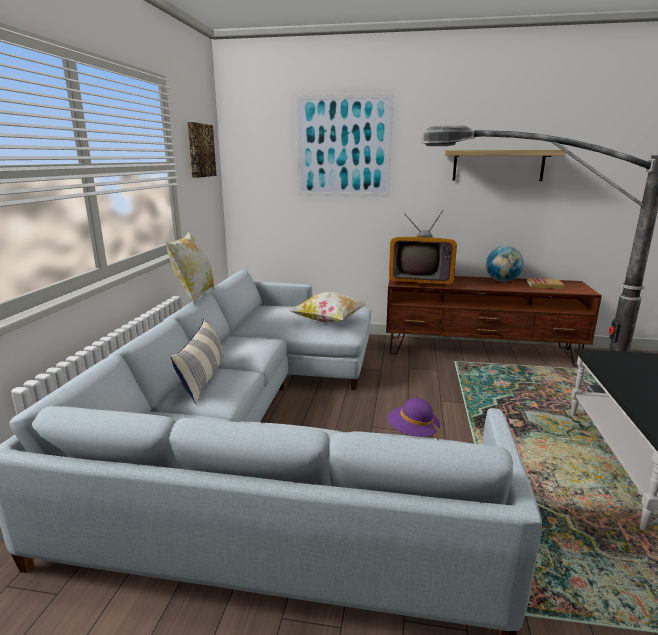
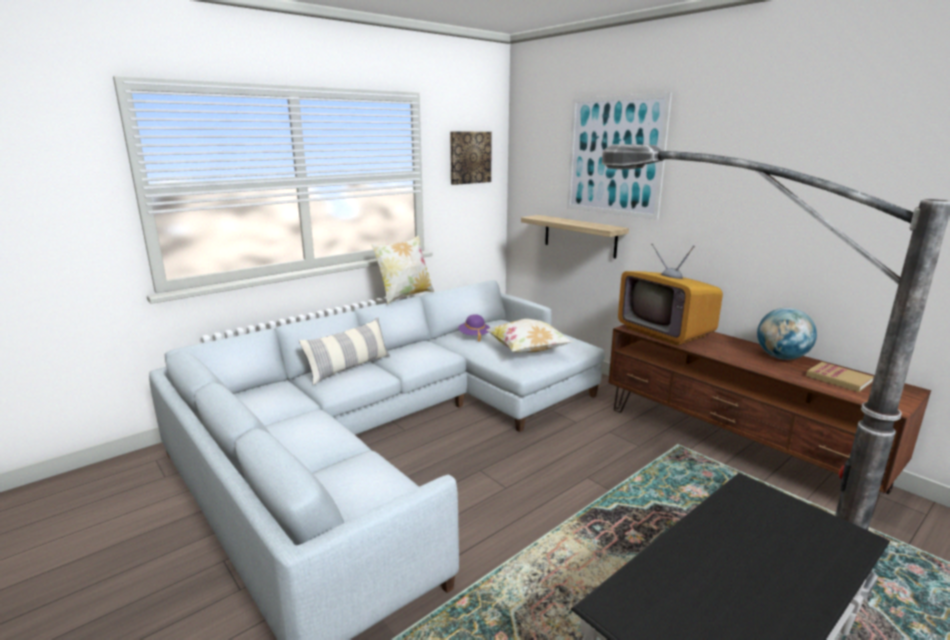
camera: 40 degrees right, 0 degrees up
(412, 432) = (401, 471): purple hat -> purple hat (474, 336)
(498, 165) = (802, 191): shelf -> shelf (579, 236)

